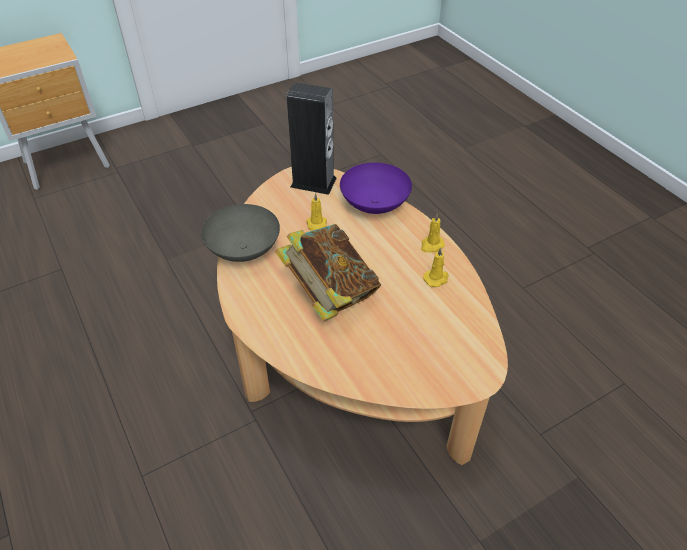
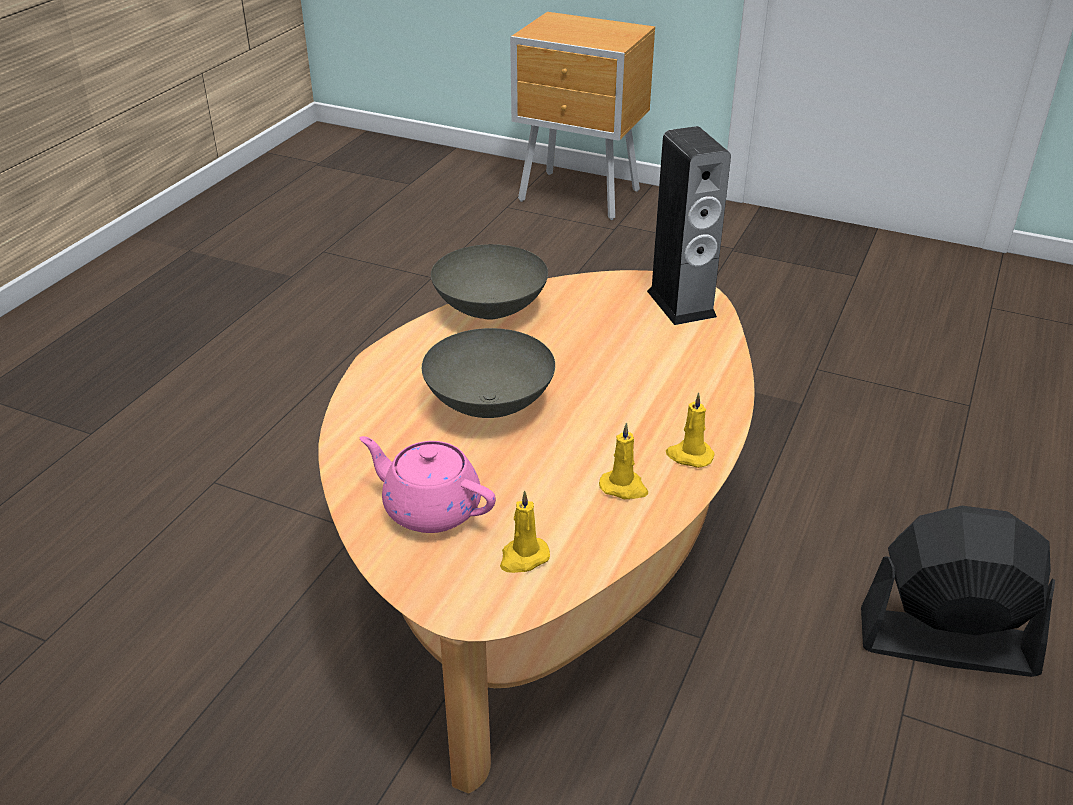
camera: 55 degrees right, 10 degrees down
(317, 225) = (601, 342): yellow candle -> yellow candle (523, 557)
(329, 293) = (487, 405): book -> grey bowl
(375, 204) = (708, 370): purple bowl -> none
(395, 357) = (430, 508): none -> pink teapot
(499, 251) = (946, 642): none -> black fan

